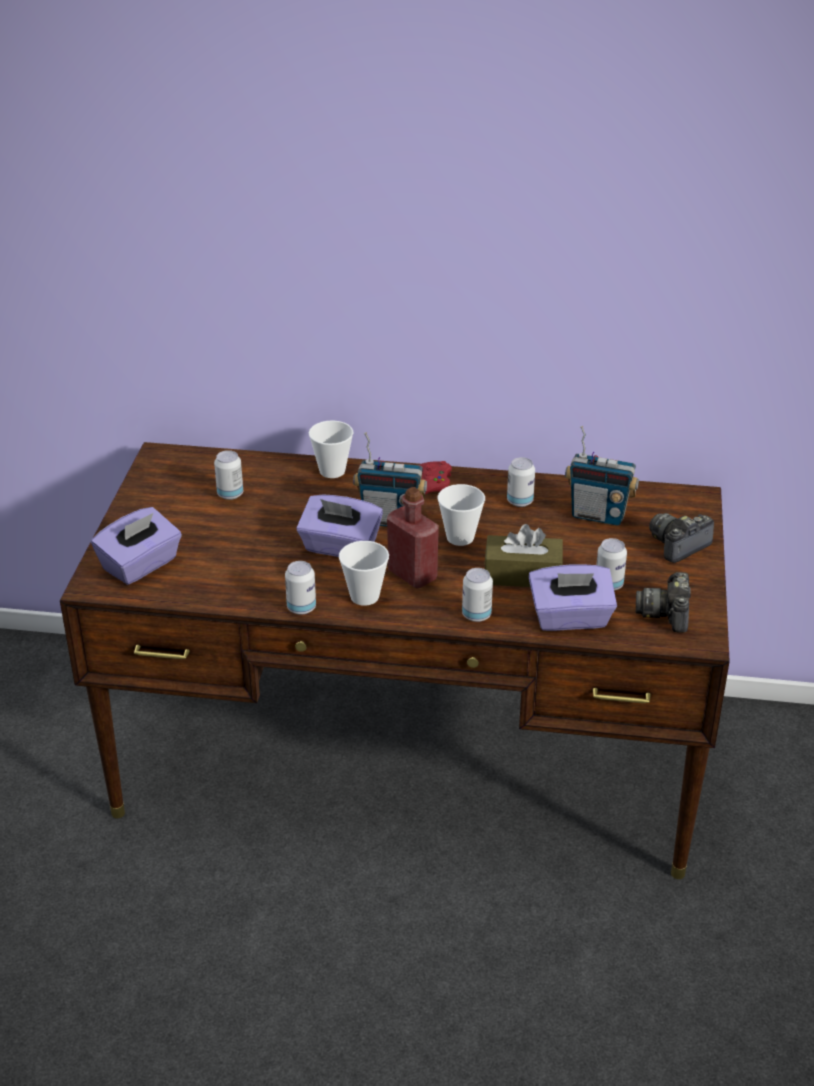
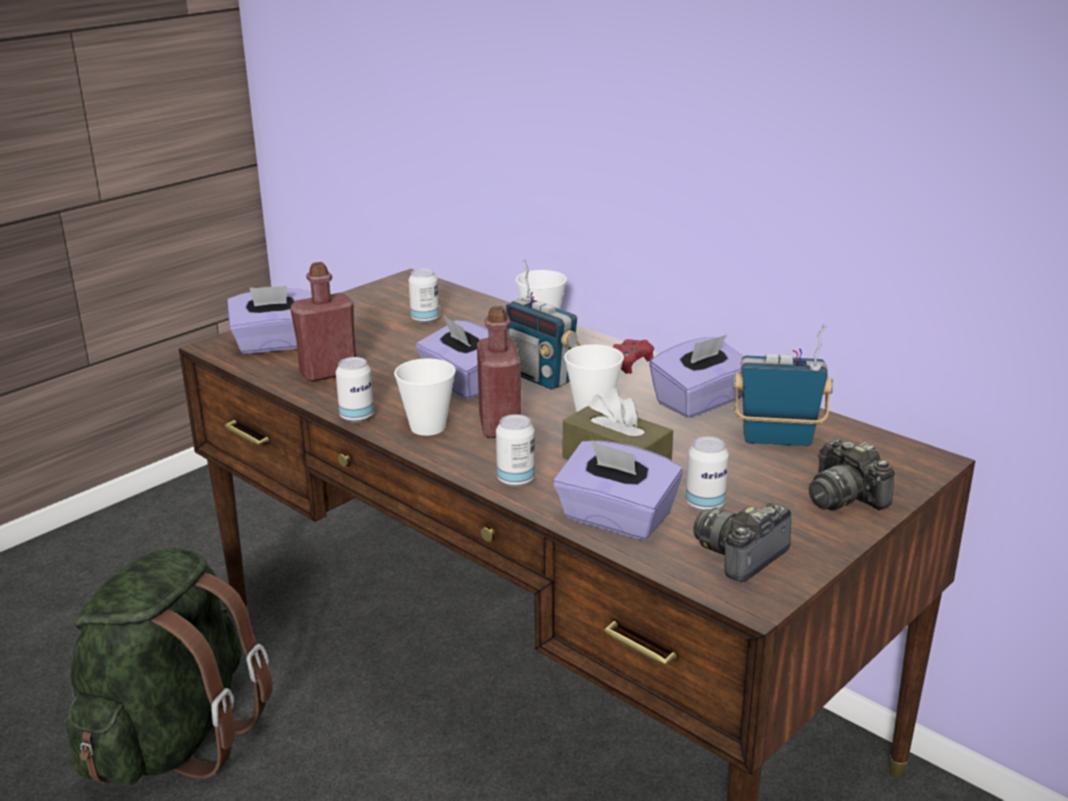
camera: 35 degrees right, 10 degrees down
(174, 929) = (173, 738): none -> green backpack
(224, 576) = (328, 372): none -> red bottle
(520, 501) = (700, 402): can -> purple tissue box
(598, 515) = (777, 439): radio -> radio turned 135 degrees clockwise
(678, 546) = (844, 497): camera -> camera turned 120 degrees counterclockwise

